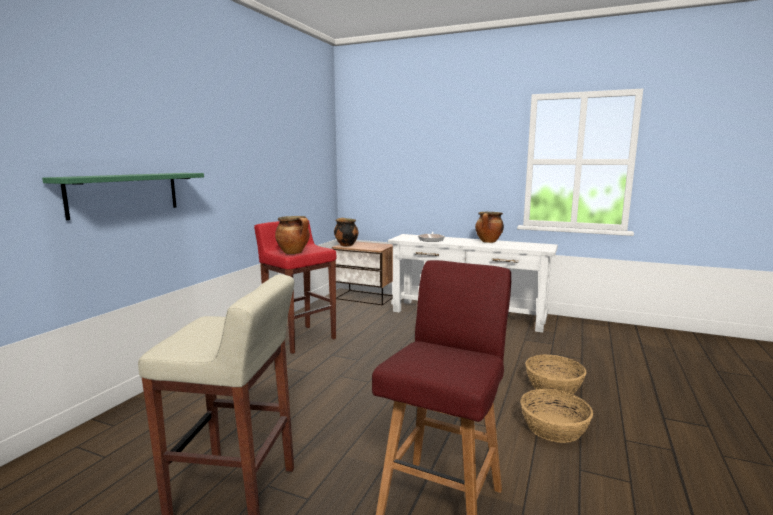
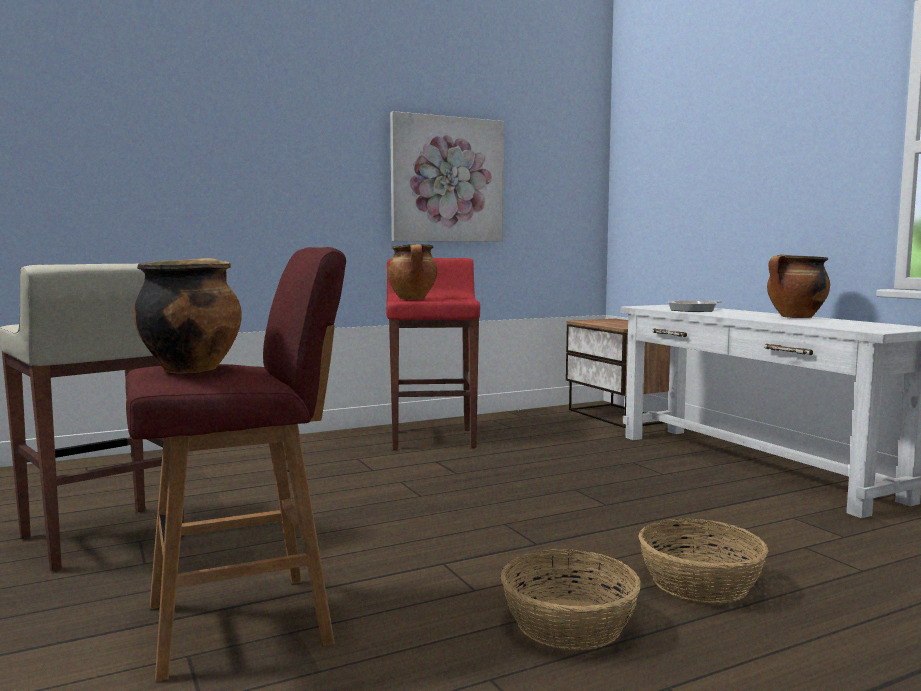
camera: 40 degrees right, 5 degrees down
(125, 194) = (198, 201): green shelf -> none
(270, 164) = (447, 180): none -> picture
(345, 245) = (592, 321): cooking pot -> cooking pot (191, 369)

